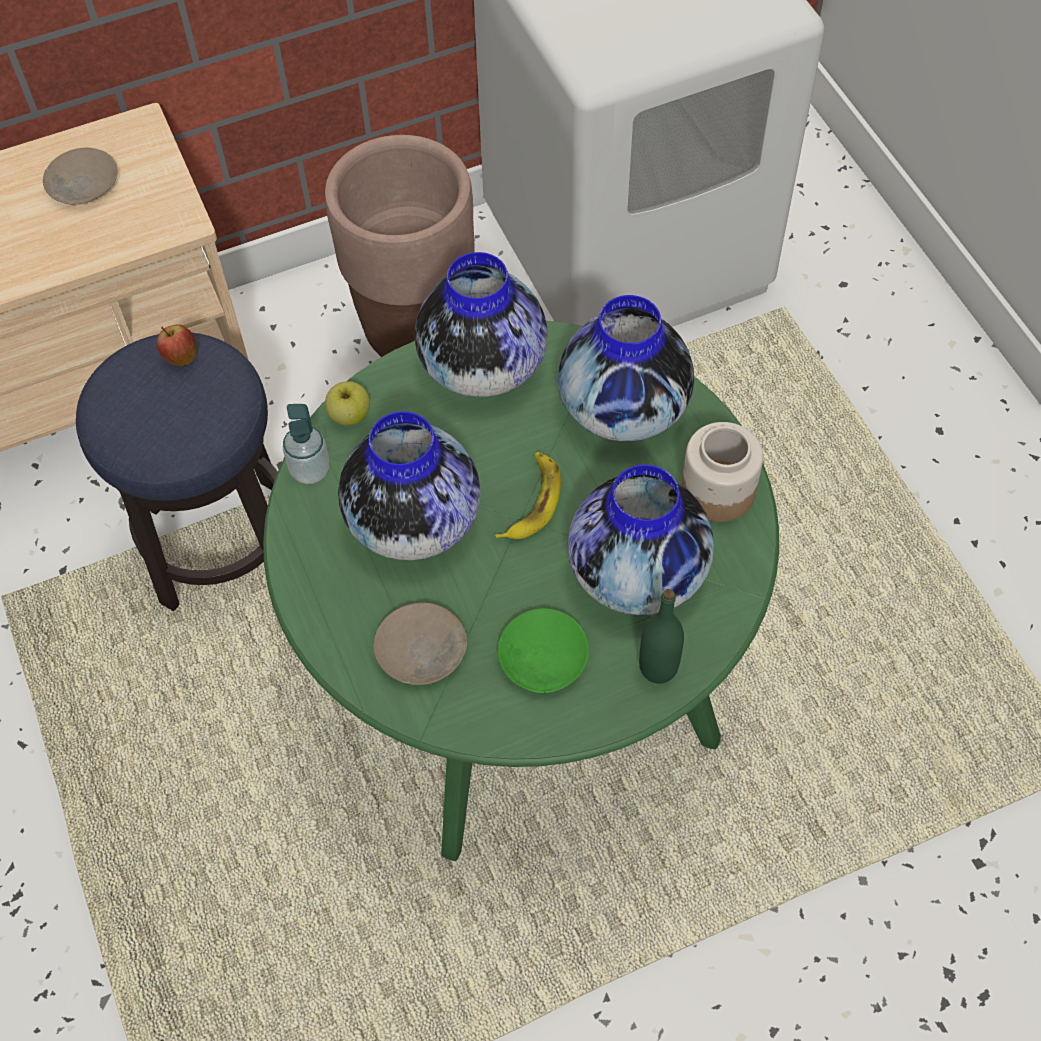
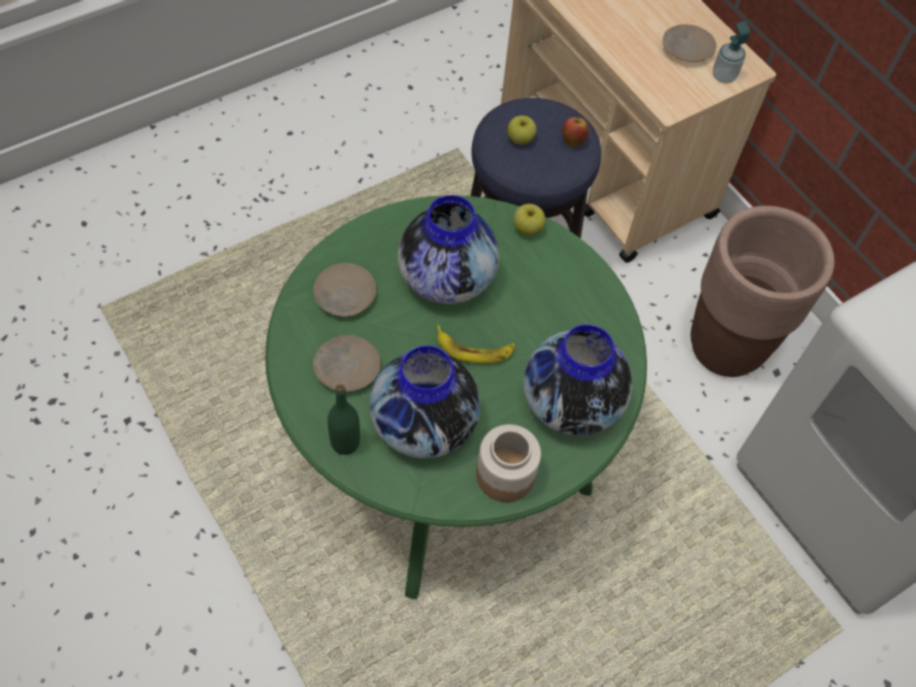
camera: 75 degrees right, 0 degrees up
(161, 419) = (520, 139): none -> apple
(310, 470) = (477, 213): soap dispenser -> soap dispenser (723, 76)
(482, 364) = (590, 304): vase -> none
(542, 657) = (346, 367): green plate -> beige plate

